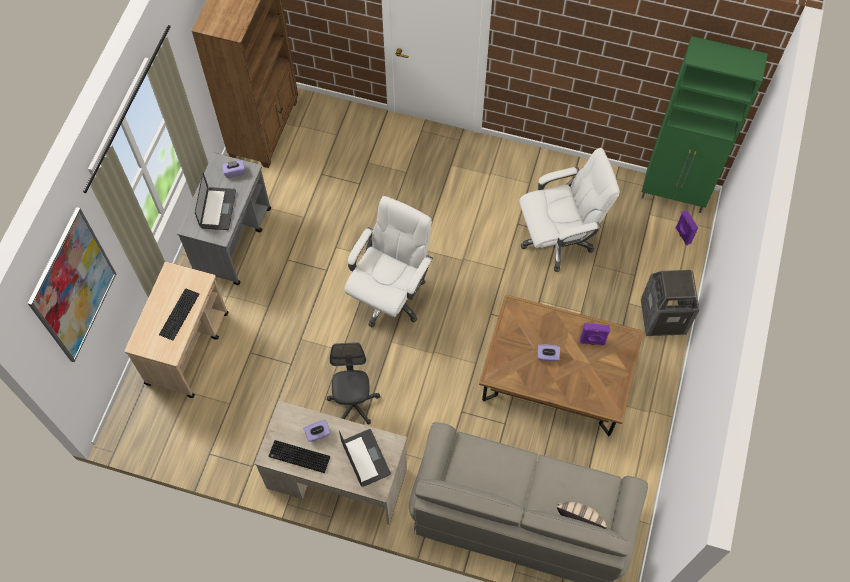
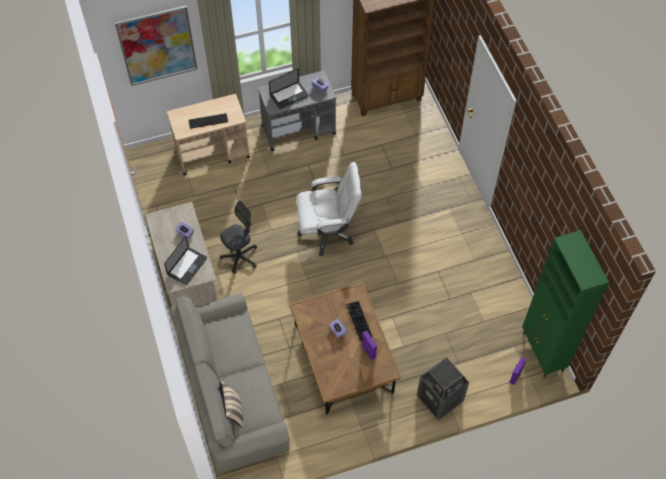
camera: 55 degrees right, 5 degrees down
(298, 457) = (163, 233): keyboard -> keyboard (358, 320)
(558, 239) = (447, 301): white office chair -> none

